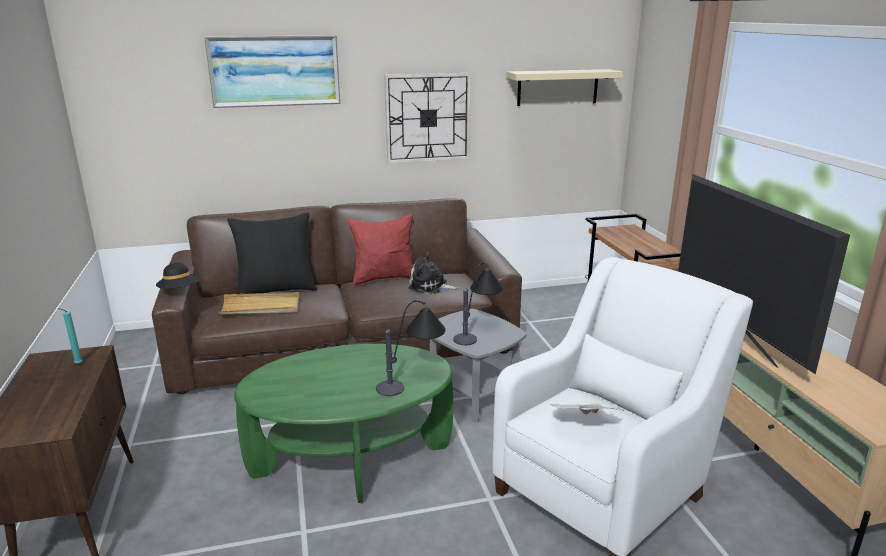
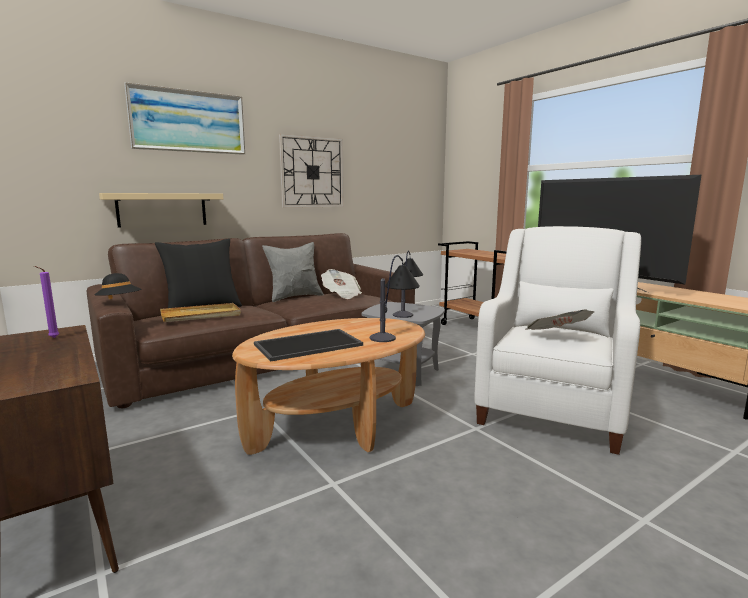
camera: 20 degrees left, 10 degrees down
(77, 364) = (52, 338): turquoise candle -> purple candle
(311, 385) = (308, 344): none -> tray
(352, 462) = (337, 426): green coffee table -> brown coffee table
(384, 278) = (294, 297): red pillow -> grey pillow
(430, 287) = (341, 295): plush toy -> newspaper
(557, 87) = (400, 156): beige shelf -> beige shelf (162, 209)

